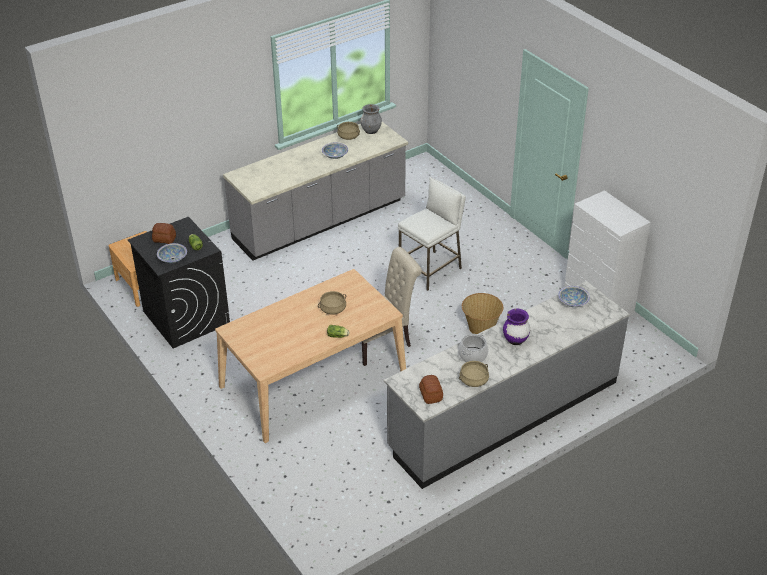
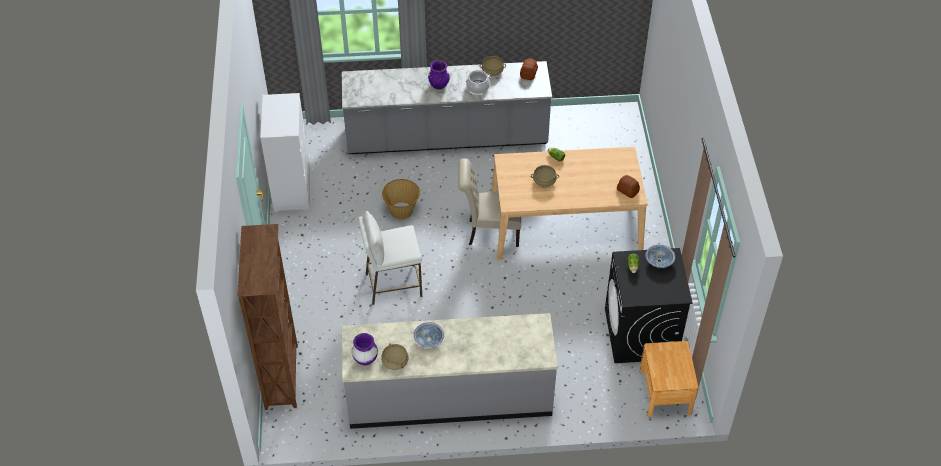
camera: 150 degrees left, 10 degrees up
(164, 239) = (657, 287): bread -> bread (627, 190)
(371, 131) = (365, 359): grey vase -> purple vase
(455, 188) = (282, 376): none -> brown bookcase
(573, 302) = (370, 95): bowl -> none

